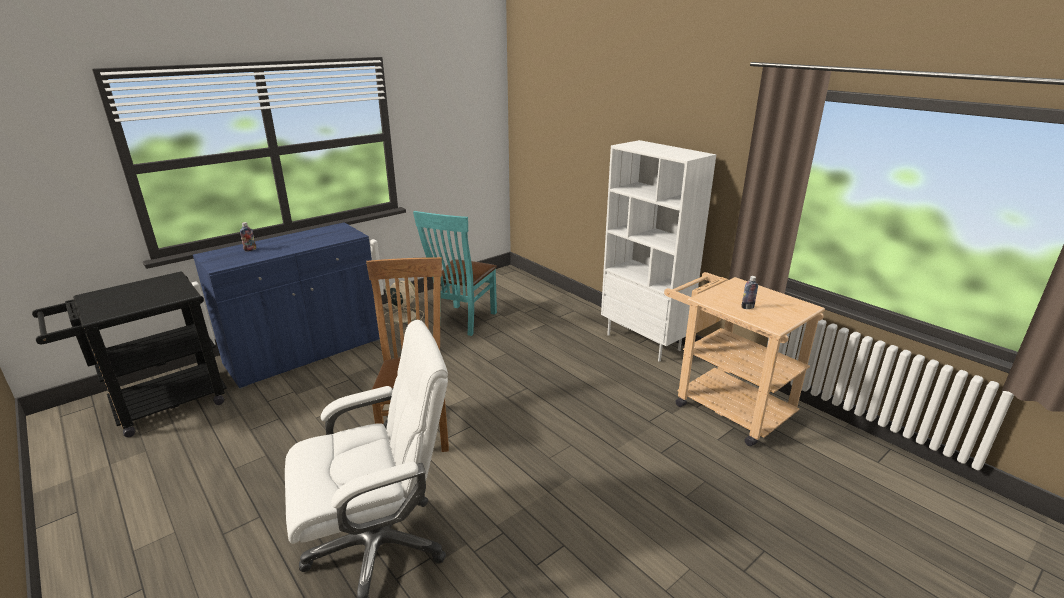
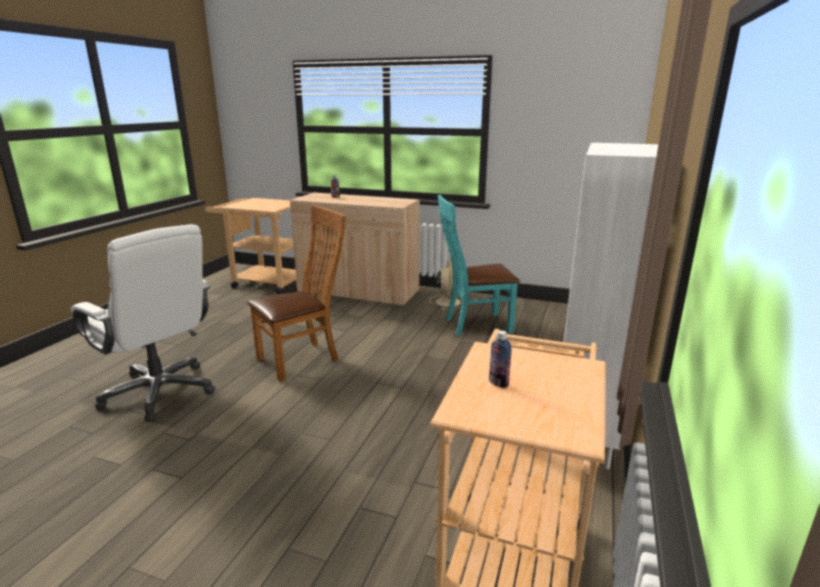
camera: 60 degrees right, 5 degrees down
(158, 406) = (264, 282): black cart -> beige cart
(305, 352) = (358, 292): blue cabinet -> beige cabinet

